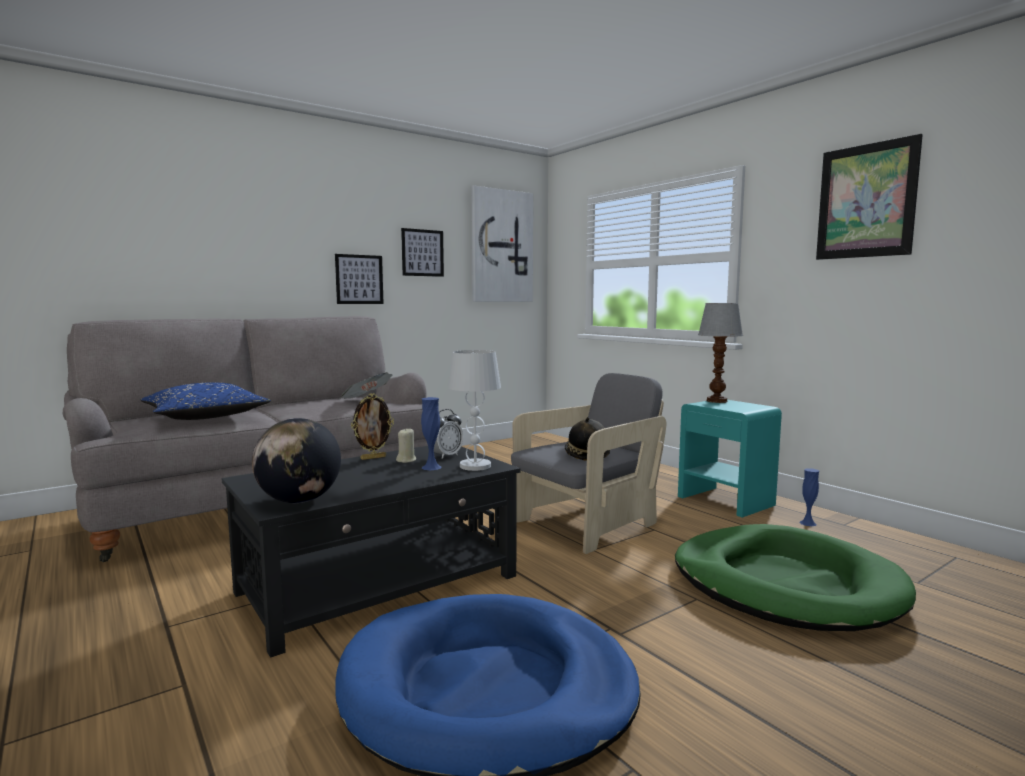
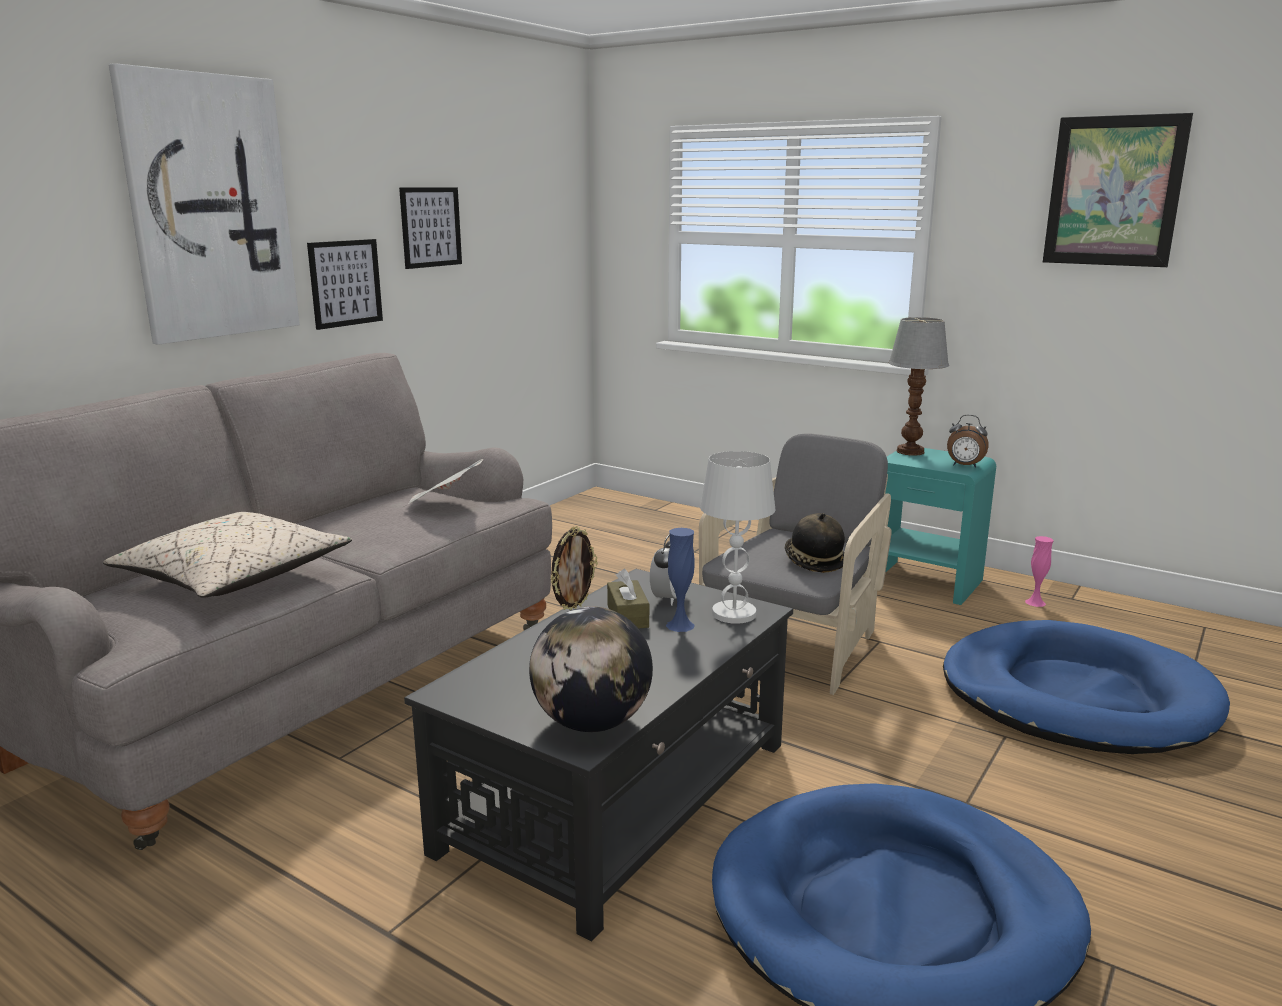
camera: 20 degrees left, 10 degrees up
(205, 417) = (233, 578): blue pillow -> beige pillow
(406, 460) = (627, 616): beige candle -> brown tissue box
(501, 246) = (534, 205): picture -> picture (209, 208)
(747, 409) = (964, 466): none -> alarm clock
(785, 584) = (1076, 696): green dog bed -> blue dog bed
(807, 523) = (1035, 602): blue vase -> pink vase

